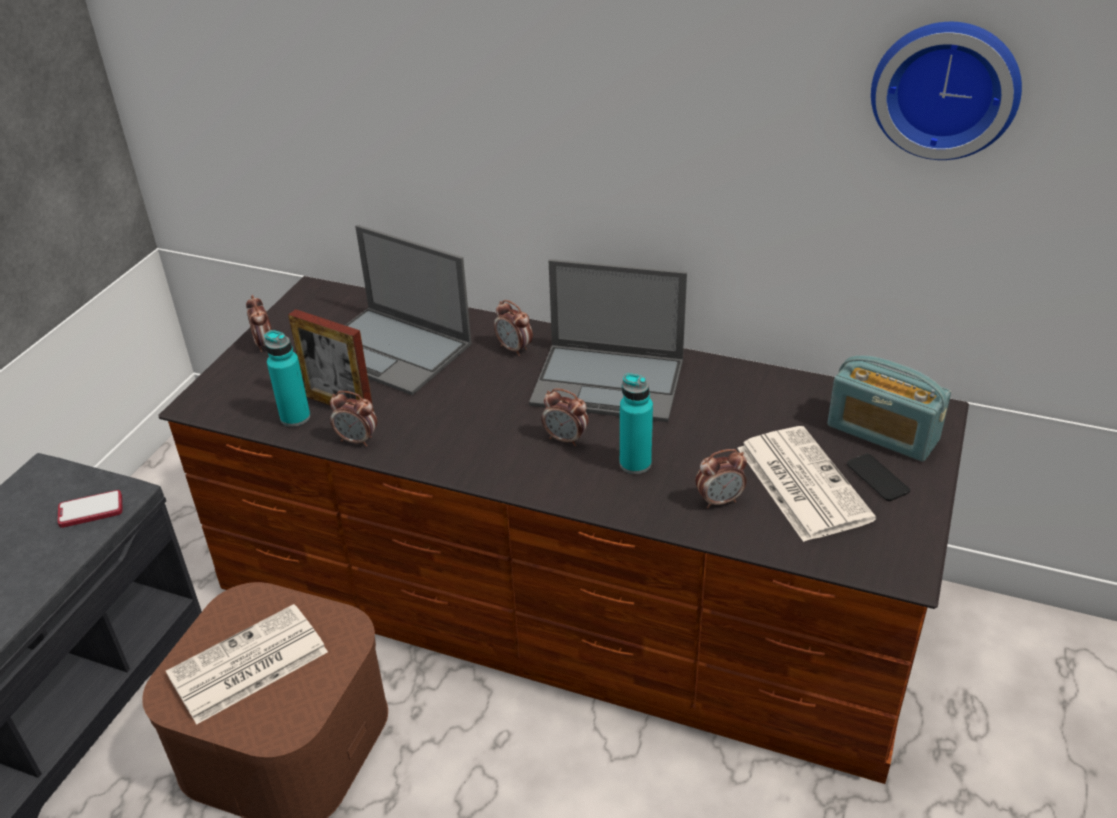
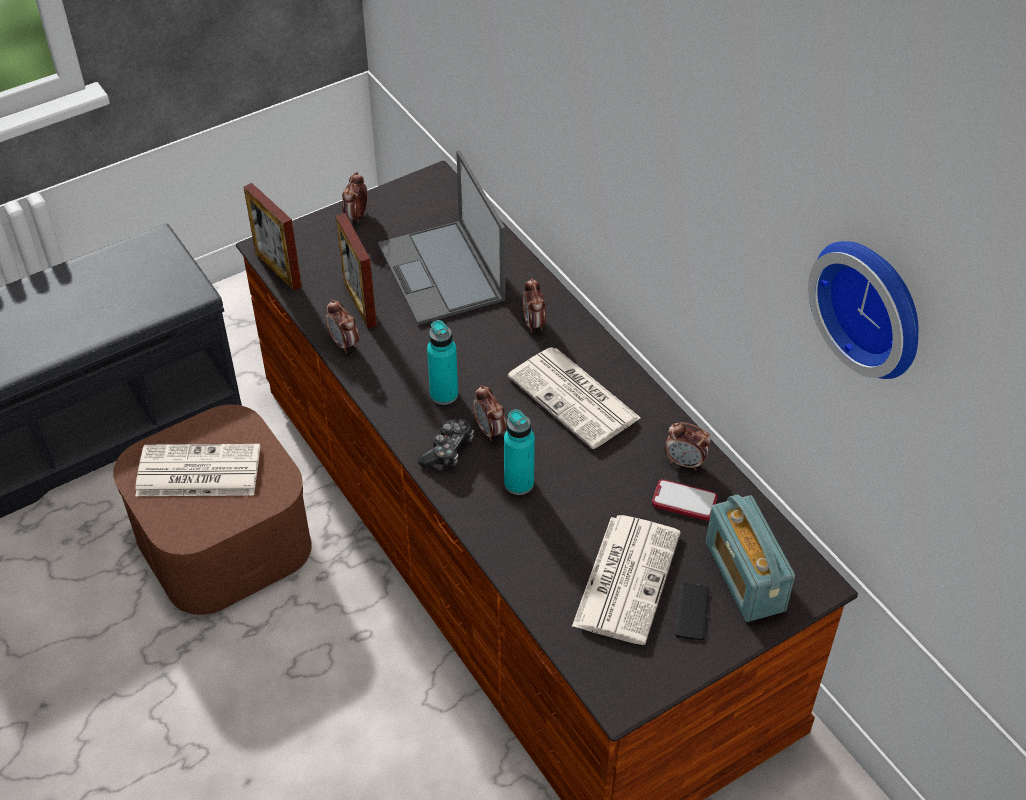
camera: 35 degrees right, 10 degrees up
(91, 510) = (163, 294): phone -> phone (684, 501)
(227, 415) = (278, 270): none -> picture frame
(295, 417) = (321, 298): turquoise bottle -> turquoise bottle (444, 394)
(546, 471) = (448, 450): none -> game controller
(610, 382) = (575, 398): laptop -> newspaper
(719, 500) = (547, 553): alarm clock -> alarm clock (685, 462)

